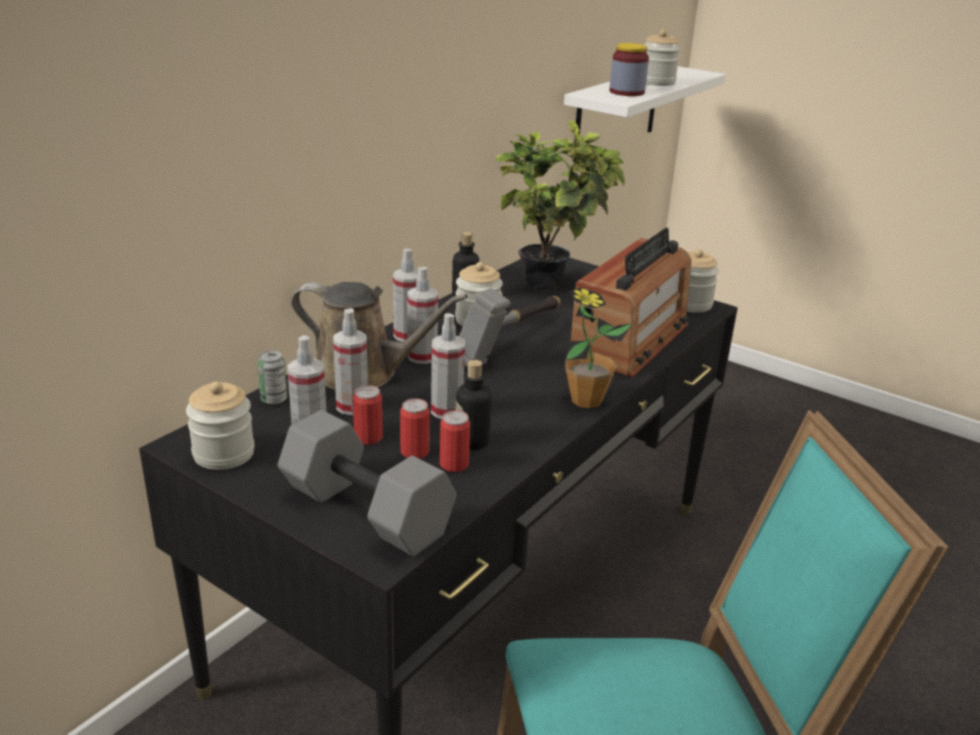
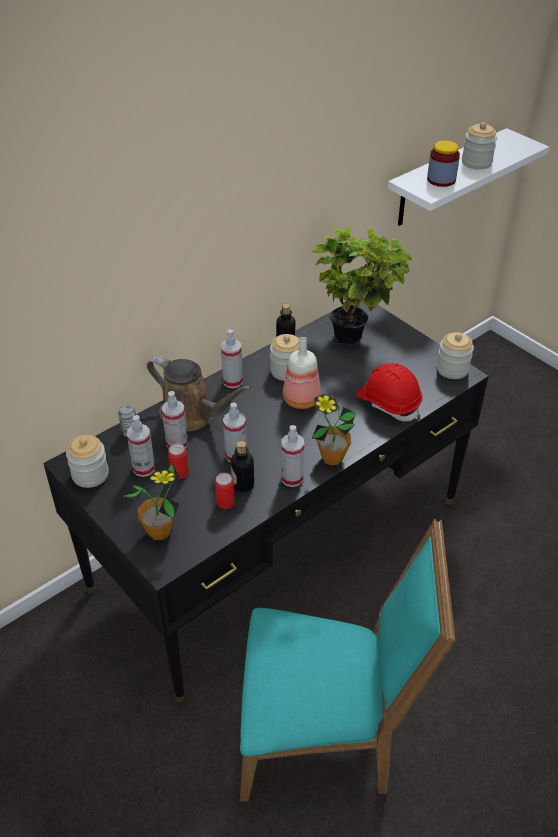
camera: 15 degrees right, 15 degrees up
(363, 511) = (159, 531): grey dumbbell -> potted plant
(414, 452) = (204, 488): can -> none
(422, 356) = (236, 403): spray bottle -> spray bottle (292, 478)
(510, 345) = (300, 399): hammer -> bottle
(630, 340) = (388, 402): radio -> red hard hat

